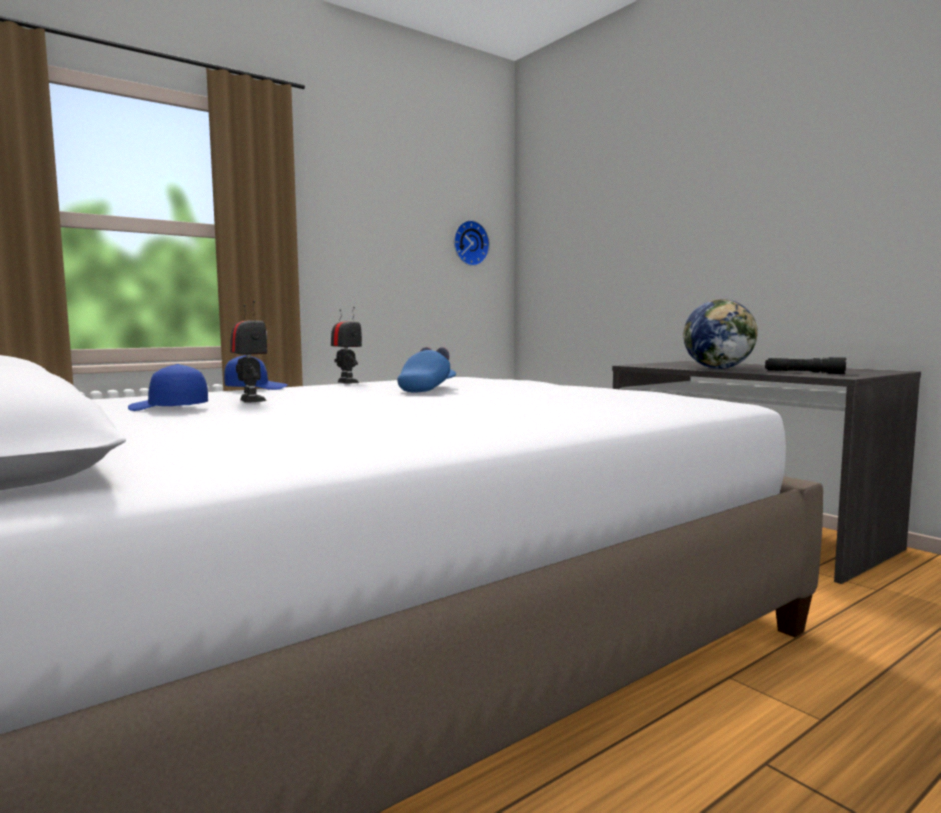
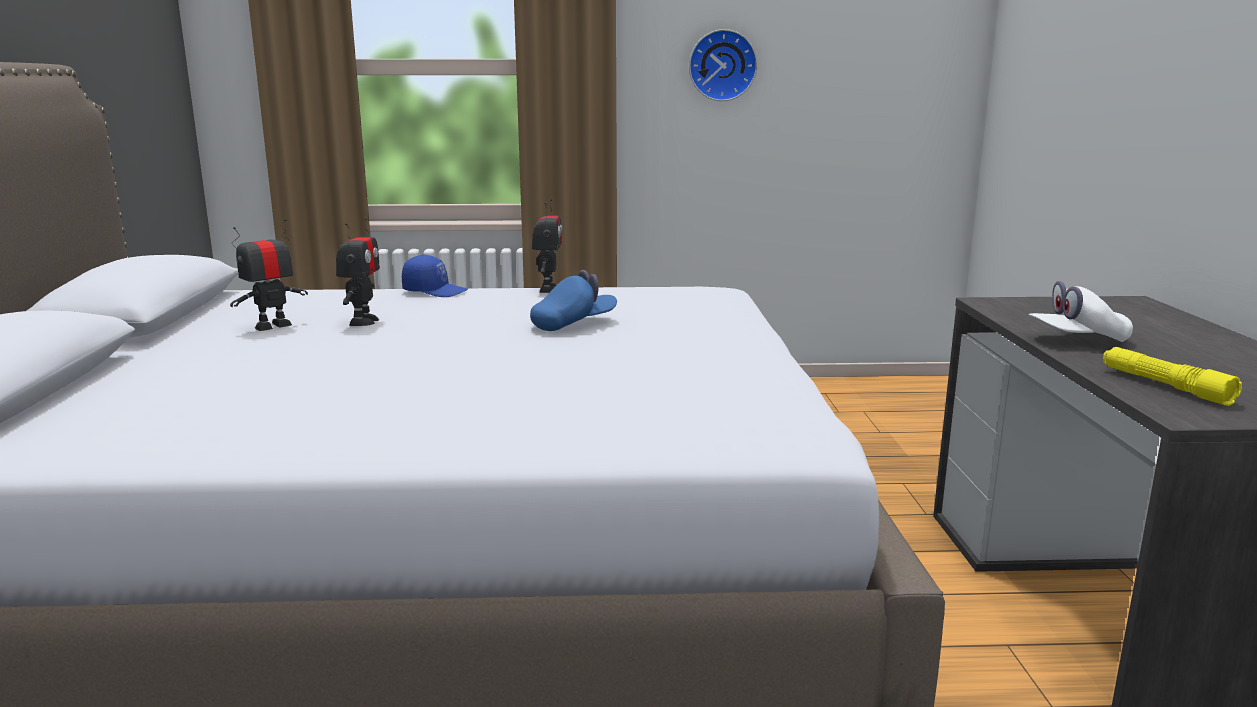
camera: 35 degrees right, 10 degrees up
(168, 408) = (272, 326): blue cap -> toy robot
(469, 243) = (902, 54): wall clock -> wall clock (722, 65)
(718, 368) = (1077, 340): globe -> white cap
(804, 373) = (1165, 386): black flashlight -> yellow flashlight

